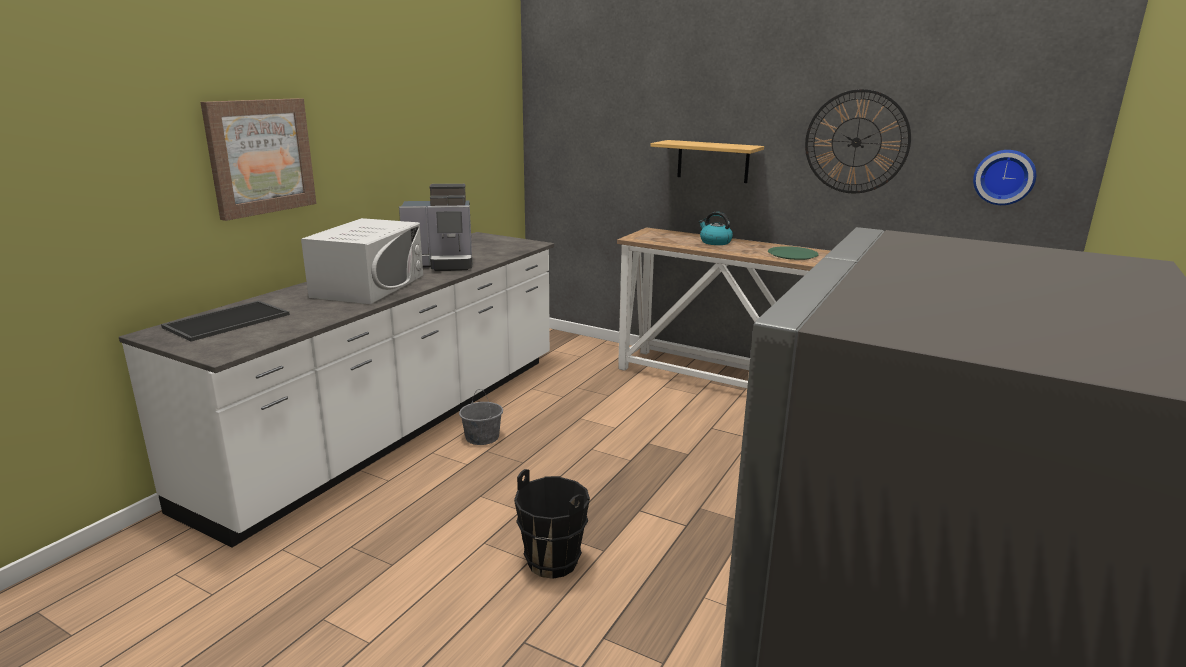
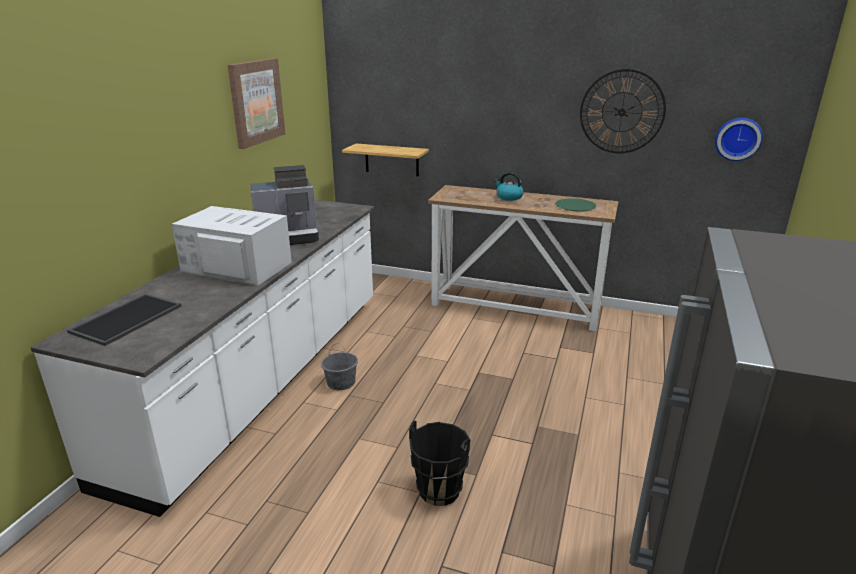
camera: 10 degrees left, 5 degrees up
(260, 156) = (130, 161): picture -> picture (256, 102)
(369, 286) = (237, 267): white microwave -> white microwave turned 75 degrees counterclockwise
(713, 161) = (501, 128): shelf -> shelf (392, 160)

